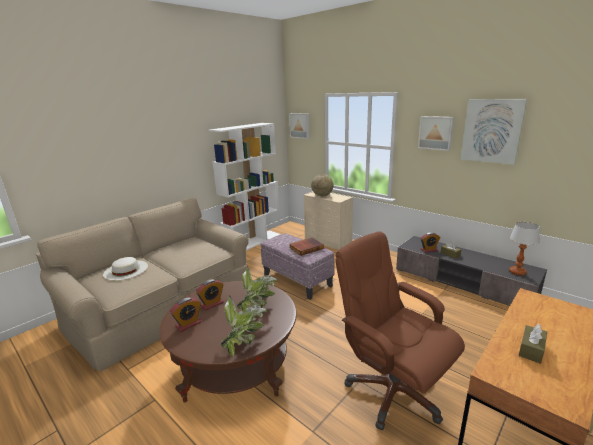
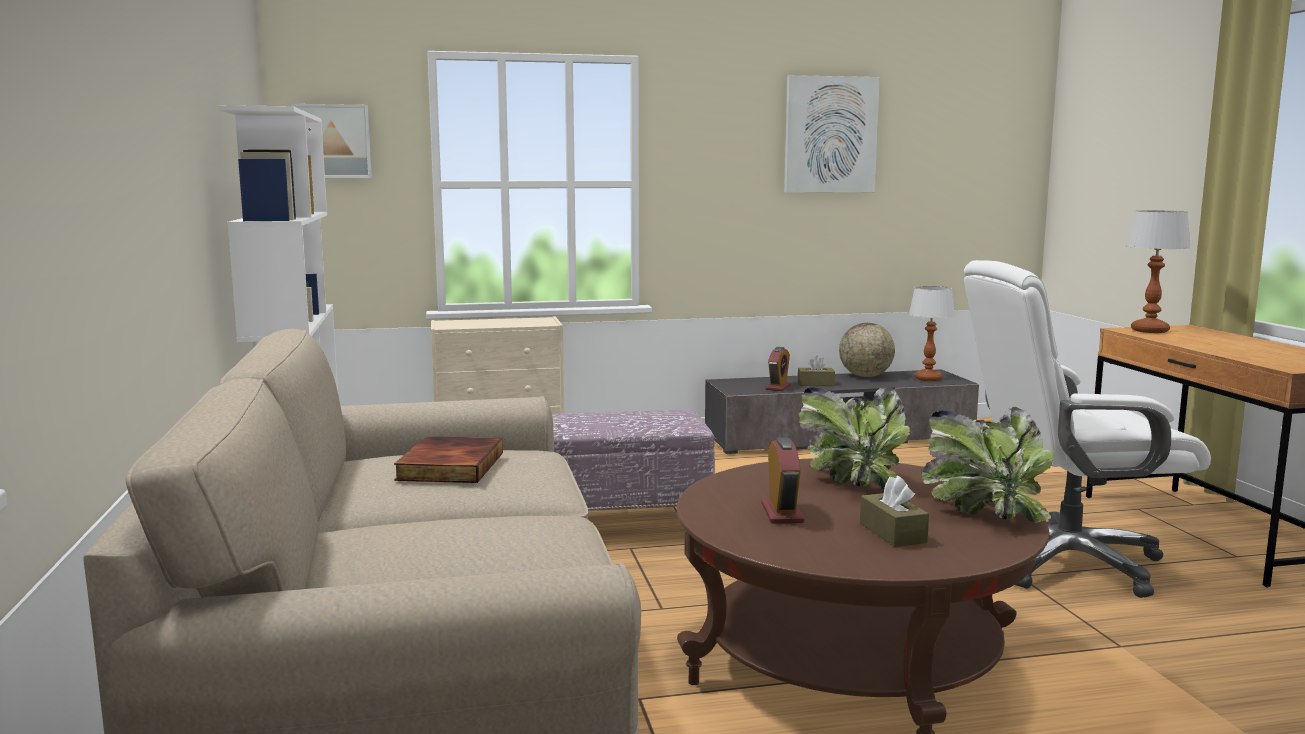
camera: 55 degrees left, 10 degrees down
(126, 270) = (424, 541): white hat -> none
(188, 324) = (847, 545): alarm clock -> none
(306, 247) = (642, 415): book -> book (448, 466)
(322, 195) = (483, 324): globe -> globe (865, 376)
(392, 391) = (1065, 563): brown office chair -> white office chair
(436, 132) = (730, 143): picture -> none
(531, 349) = (1252, 351): brown tissue box -> brown tissue box (892, 533)
(541, 303) = (1149, 331): none -> table lamp

